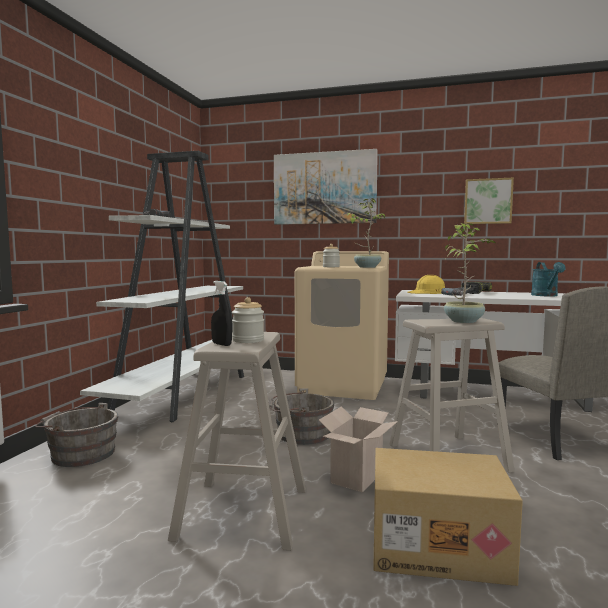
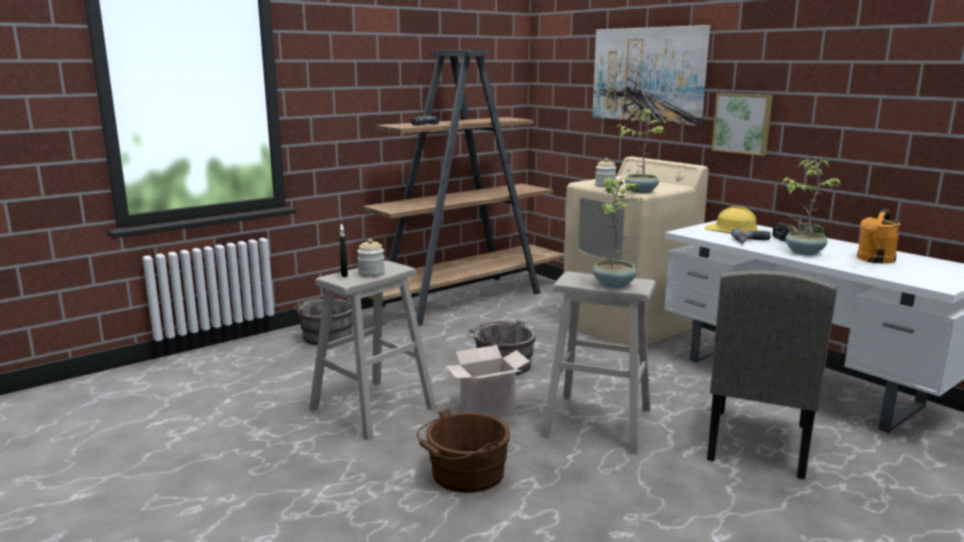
camera: 35 degrees right, 10 degrees up
(185, 392) = (463, 299): white bookcase -> brown bookcase
(438, 546) = (464, 474): cardboard box -> brown bucket
(488, 201) = (844, 108): picture -> picture (742, 123)
(504, 296) = (803, 252): none -> potted plant
(546, 295) = (874, 260): turquoise watering can -> orange watering can

